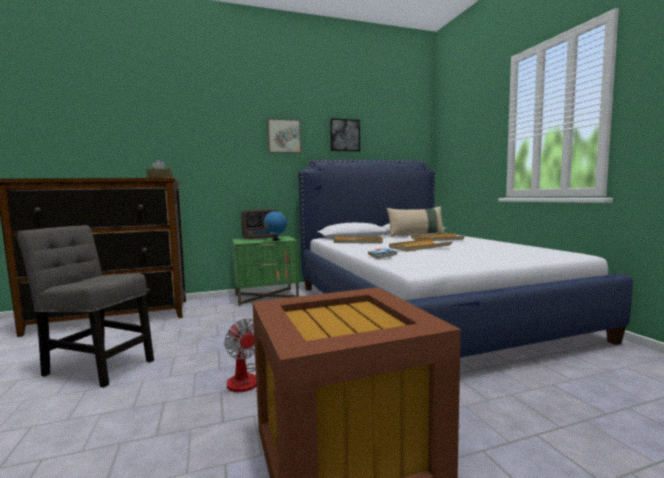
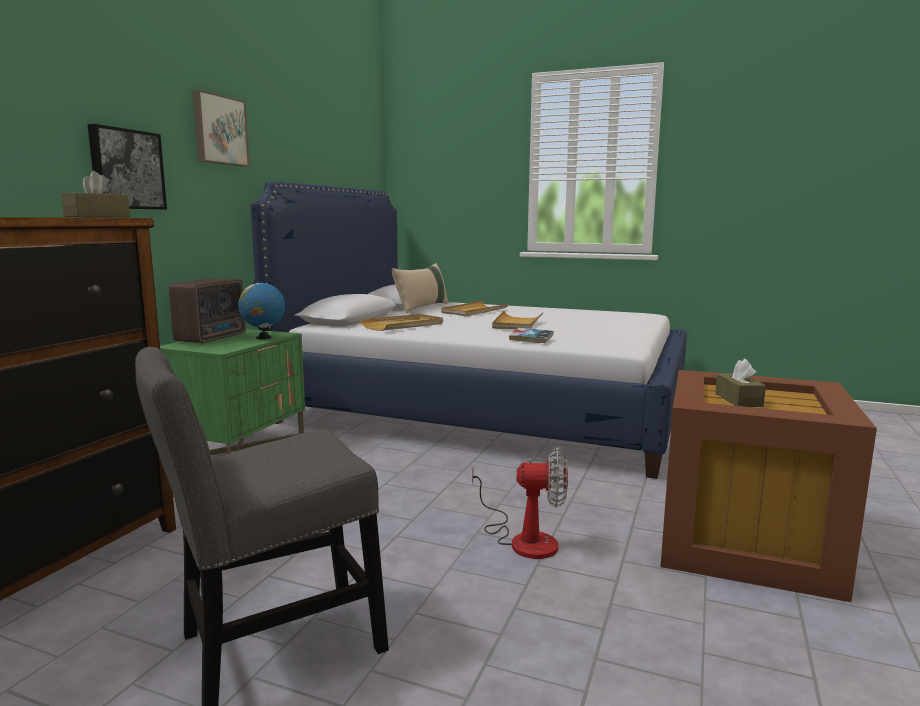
camera: 50 degrees left, 5 degrees up
(333, 315) = (738, 400): none -> brown tissue box
(344, 135) = (297, 139): picture -> picture (126, 169)

